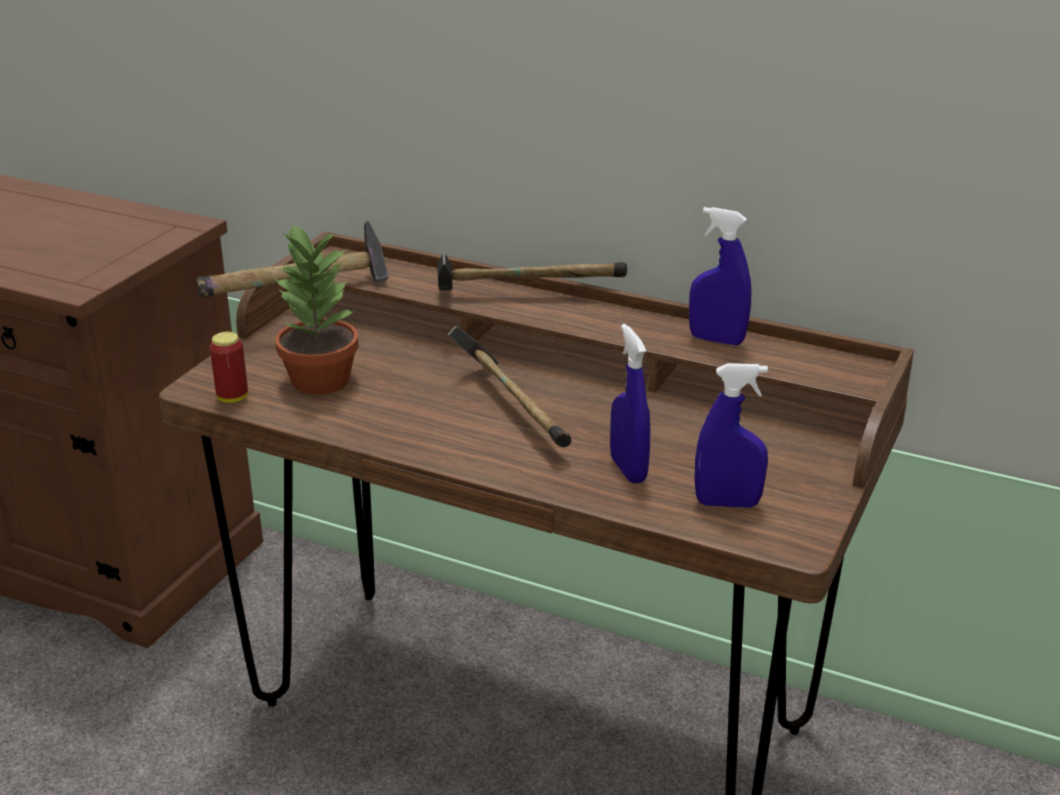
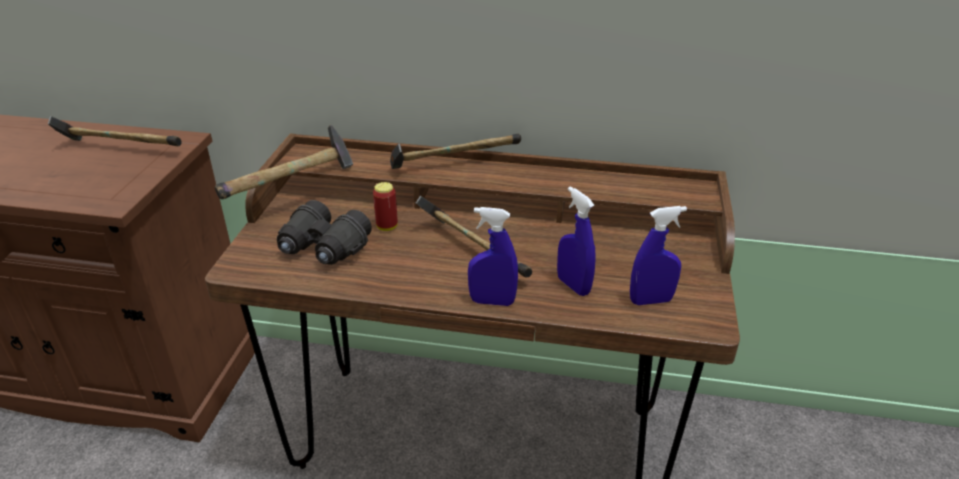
camera: 15 degrees left, 5 degrees up
(107, 226) = (120, 149): none -> hammer
(232, 398) = (264, 273): can -> can (387, 227)
(319, 380) = (323, 248): potted plant -> black binoculars
(716, 340) = (597, 181): blue spray bottle -> blue spray bottle (492, 301)

